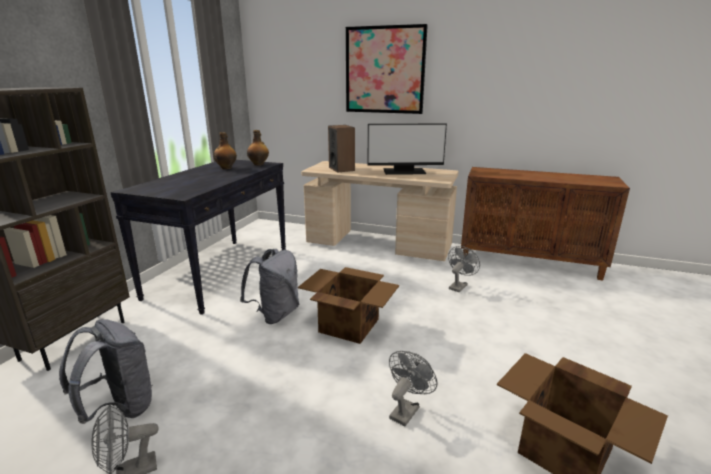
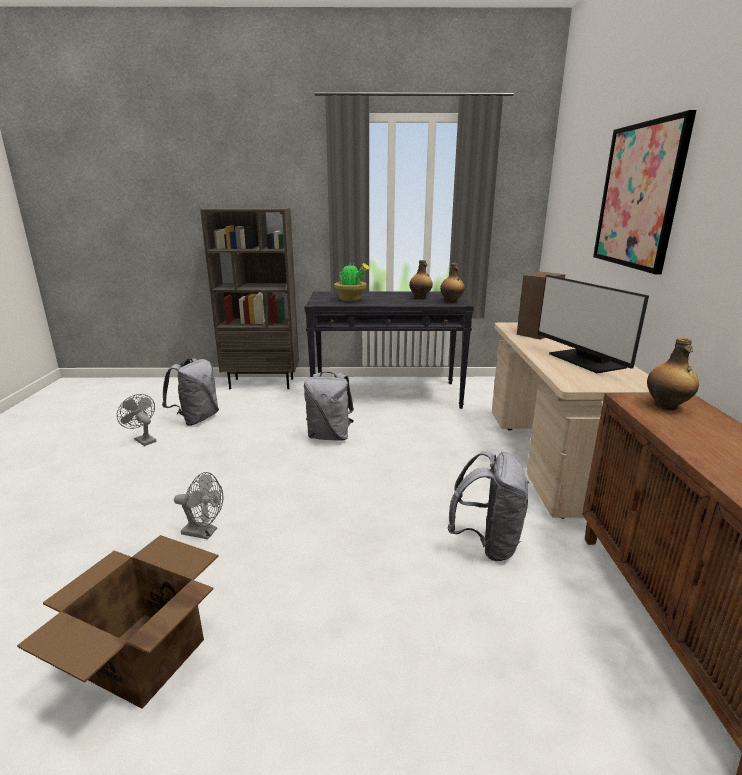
camera: 70 degrees right, 0 degrees up
(190, 184) = (351, 299): none -> potted plant
(348, 325) = (331, 475): cardboard box -> none
(459, 286) = (487, 543): grey fan -> grey backpack
(489, 172) = (666, 406): none -> bottle

